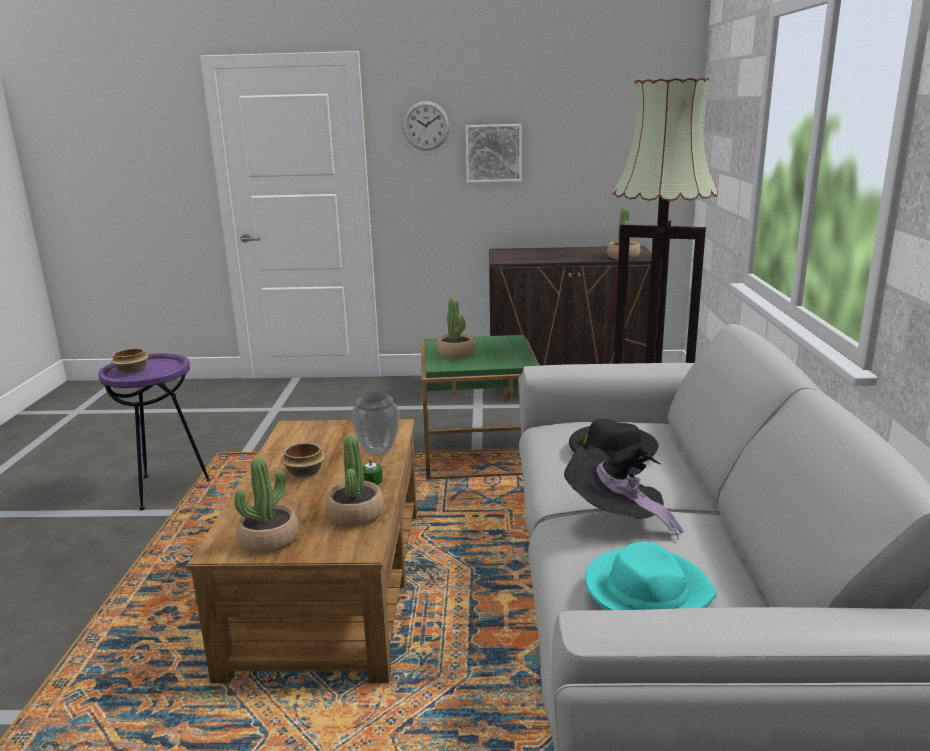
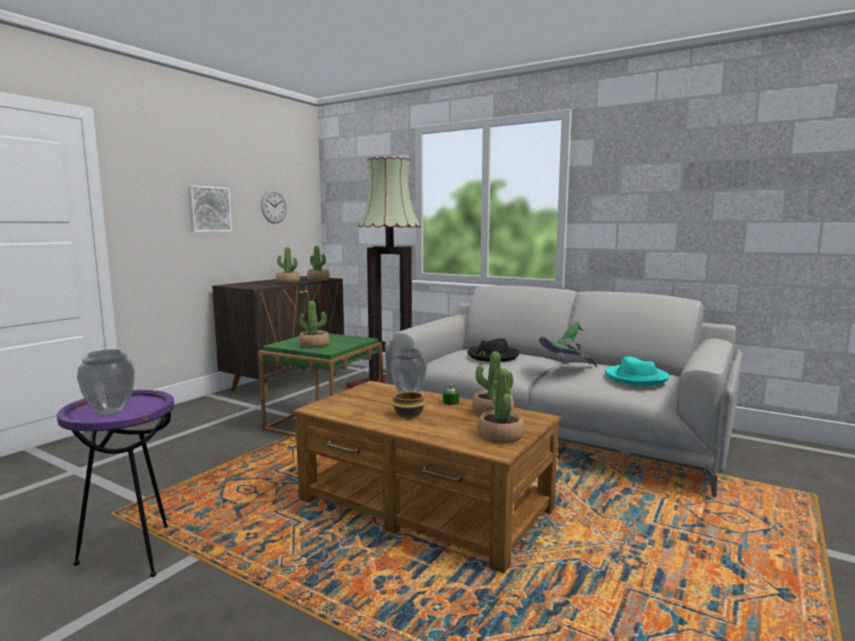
camera: 60 degrees left, 10 degrees down
(131, 372) = (111, 413): bowl -> vase
(426, 125) = (156, 183): wall clock -> wall clock (274, 206)
(569, 257) = (288, 282): none -> potted plant
(616, 519) = (567, 370): black hat -> green hat

